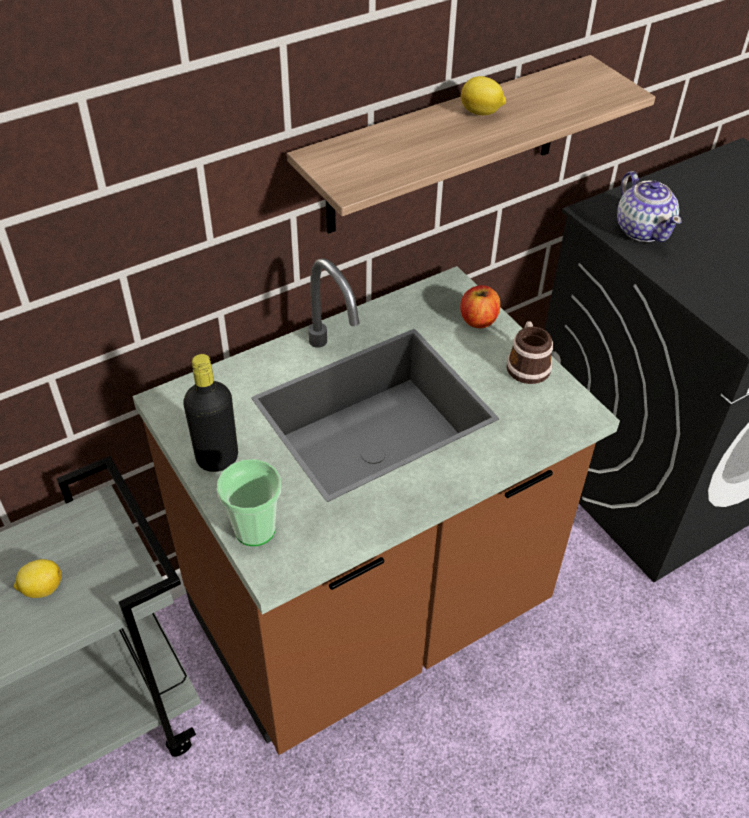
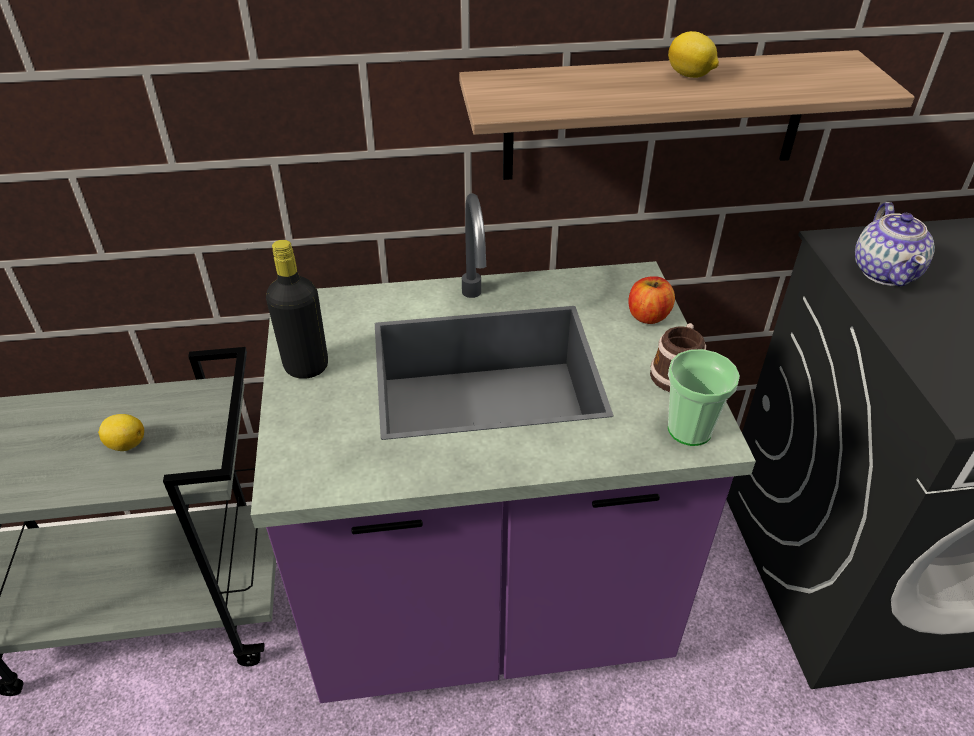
camera: 25 degrees right, 5 degrees down
(255, 529) = (295, 442): cup -> cup (689, 430)
(370, 615) = (487, 605): brown counter -> purple counter

